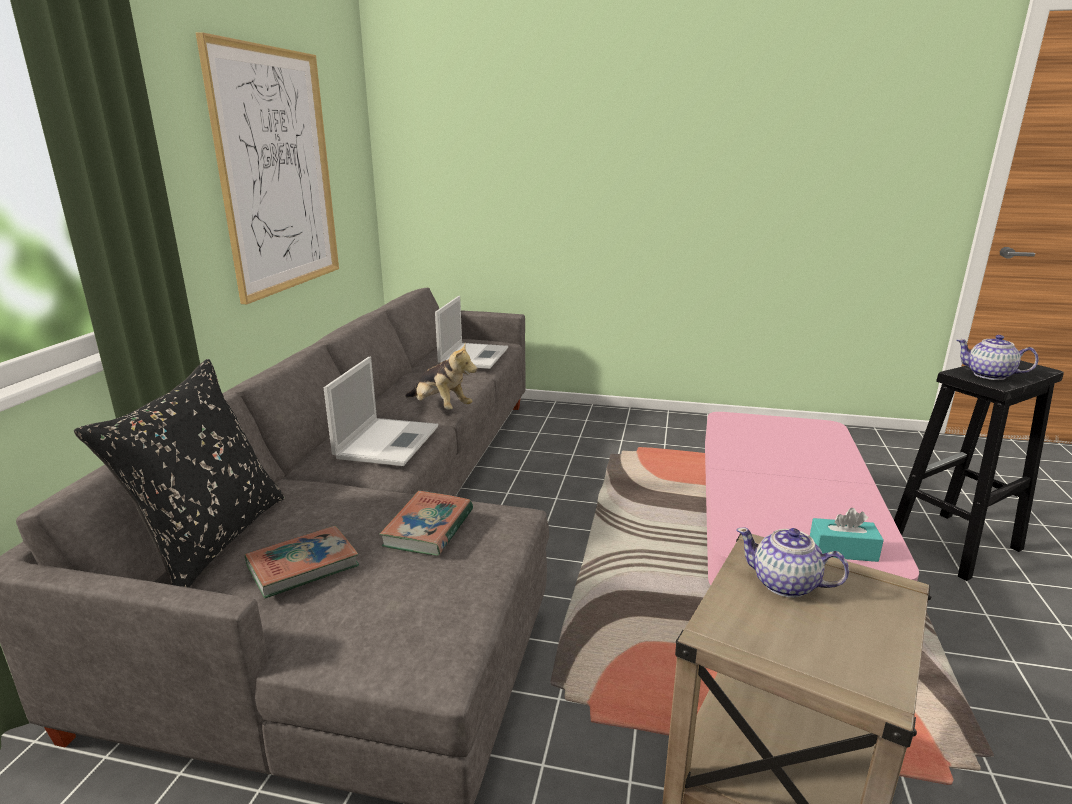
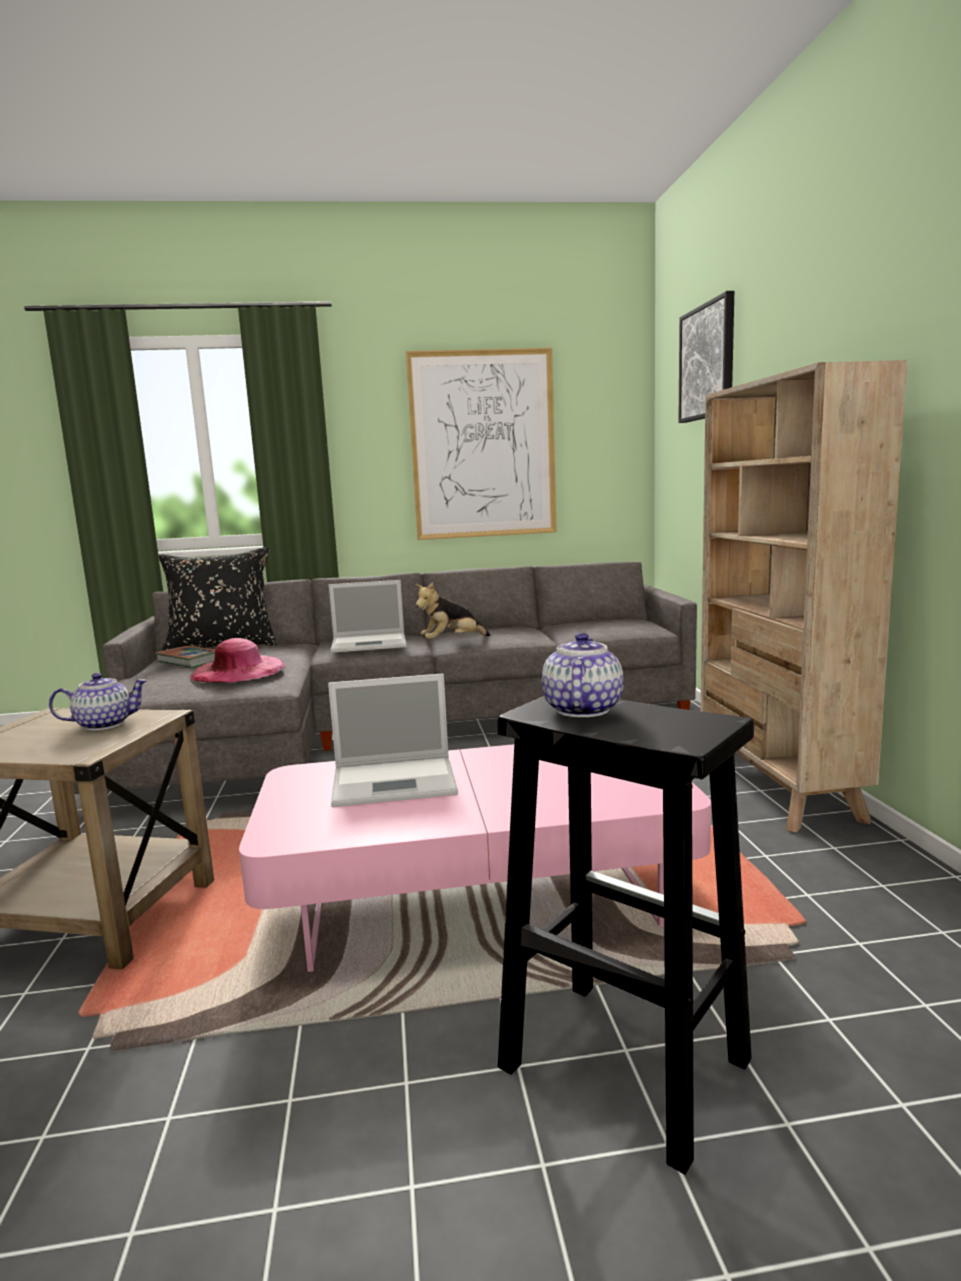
camera: 70 degrees right, 10 degrees down
(428, 528) = (238, 670): book -> pink hat
(440, 407) = (452, 642): plush toy -> plush toy turned 45 degrees clockwise
(474, 356) = (593, 628): laptop -> laptop (397, 781)
(491, 104) = (707, 362): none -> picture
(665, 422) = (776, 787): none -> beige bookcase
(786, 584) = (103, 724): teapot -> teapot turned 60 degrees clockwise
(842, 550) = (294, 816): turquoise tissue box -> none

